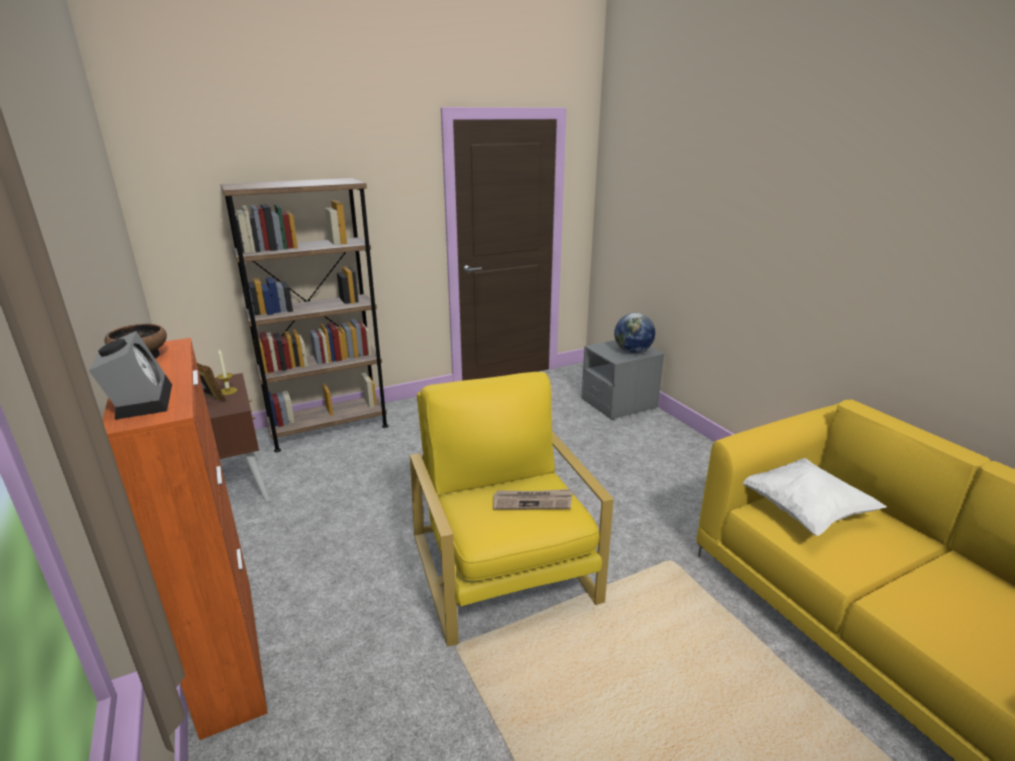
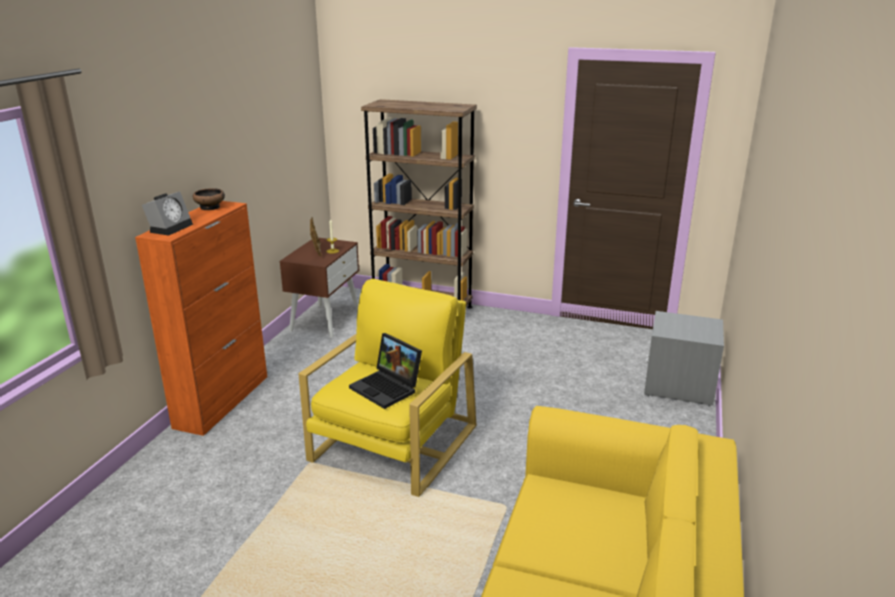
camera: 45 degrees right, 0 degrees up
(532, 501) = (388, 388): newspaper -> laptop
(632, 352) = (692, 332): globe -> none
(804, 512) = (580, 506): white pillow -> none

